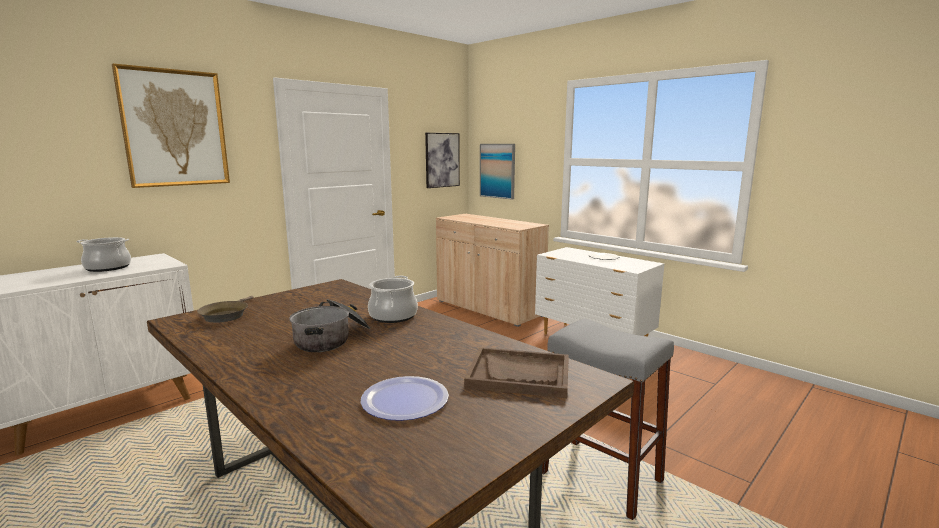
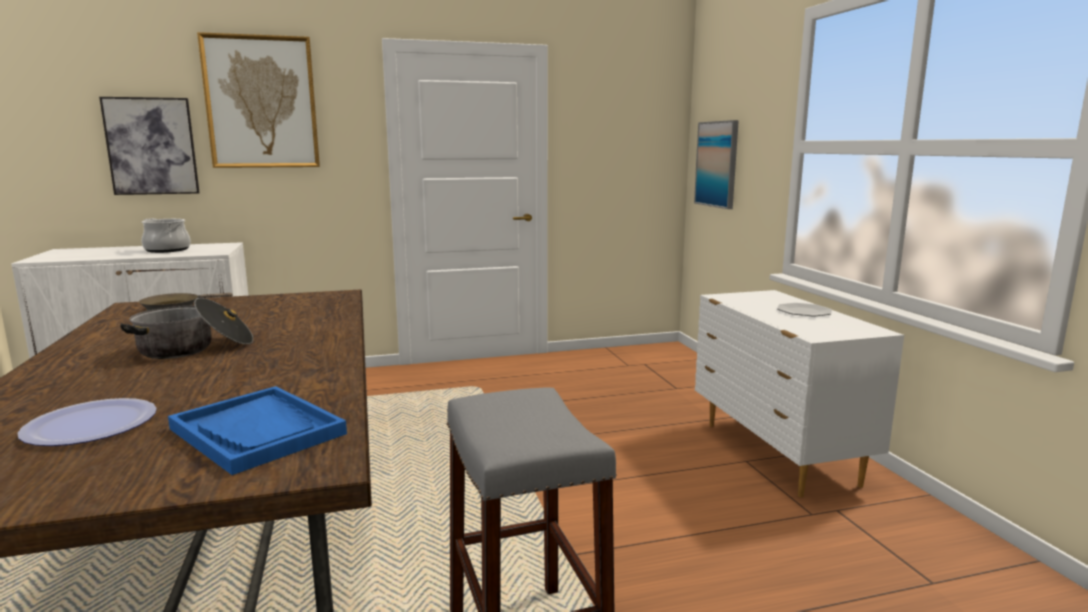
camera: 30 degrees right, 0 degrees up
(393, 316) = (307, 336): cooking pot -> none
(442, 160) = (638, 147): picture -> picture (151, 146)
(488, 308) = (671, 373): beige cabinet -> none
(519, 374) = (258, 431): brown tray -> blue tray

